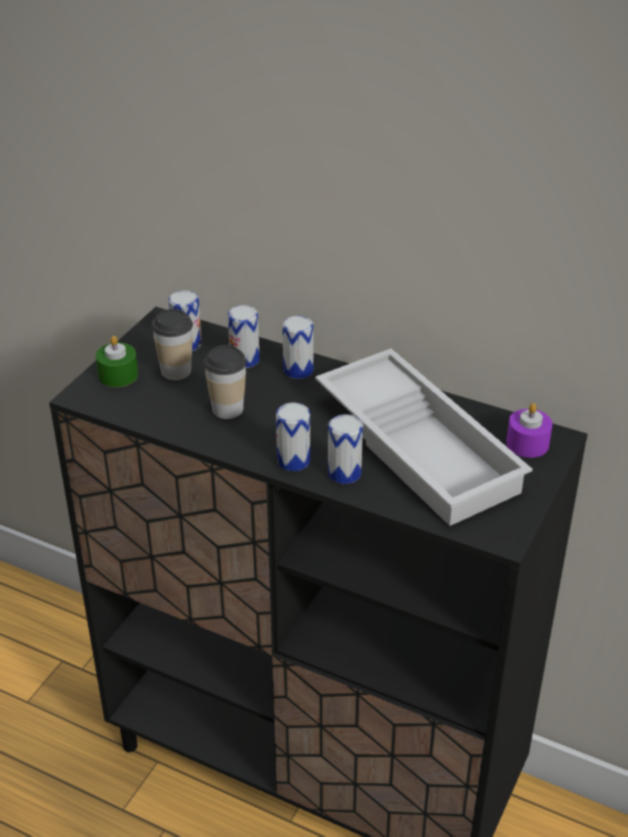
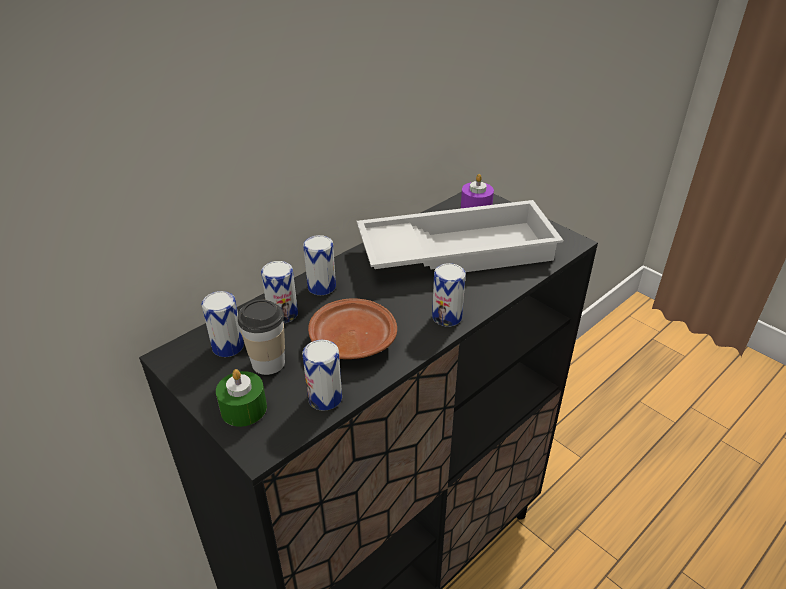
camera: 70 degrees left, 0 degrees up
(227, 409) = (352, 340): cup -> brown plate
(344, 473) = (474, 293): can -> can (325, 398)

